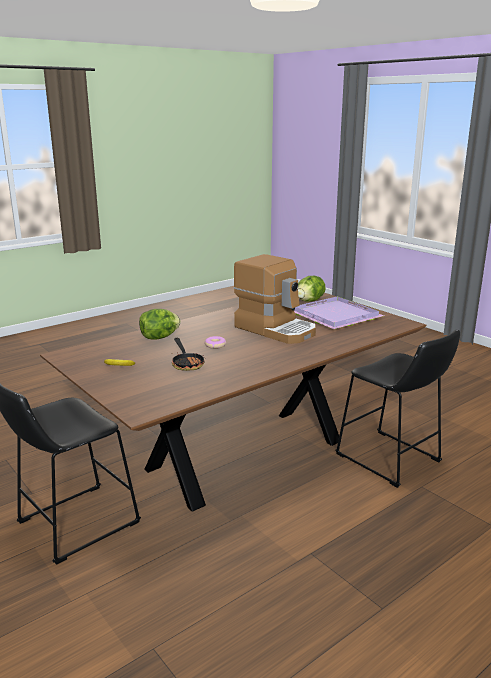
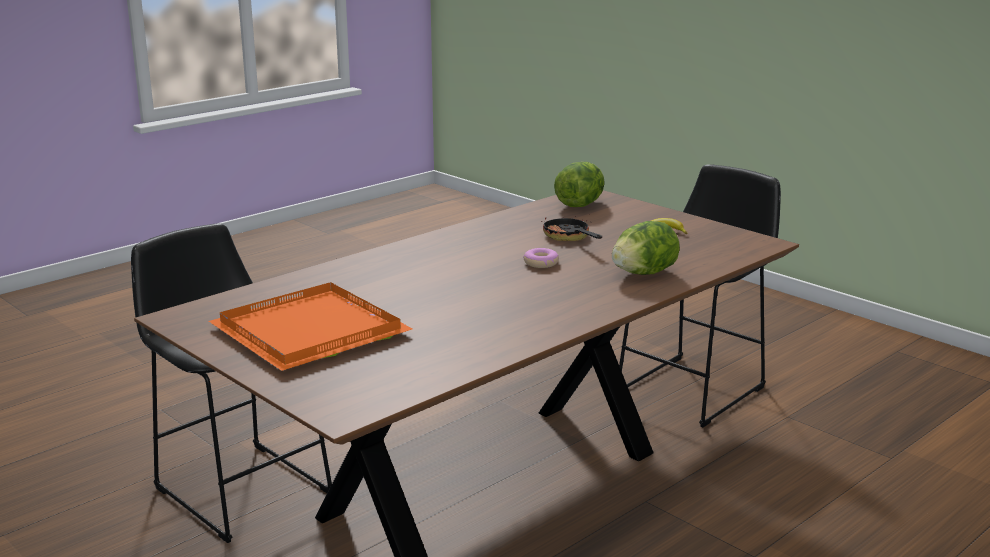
camera: 175 degrees right, 0 degrees up
(276, 329) = (440, 295): coffee machine -> none
(309, 301) = (354, 377): lettuce -> lettuce (580, 204)
(333, 316) = (314, 331): purple tray -> orange tray

